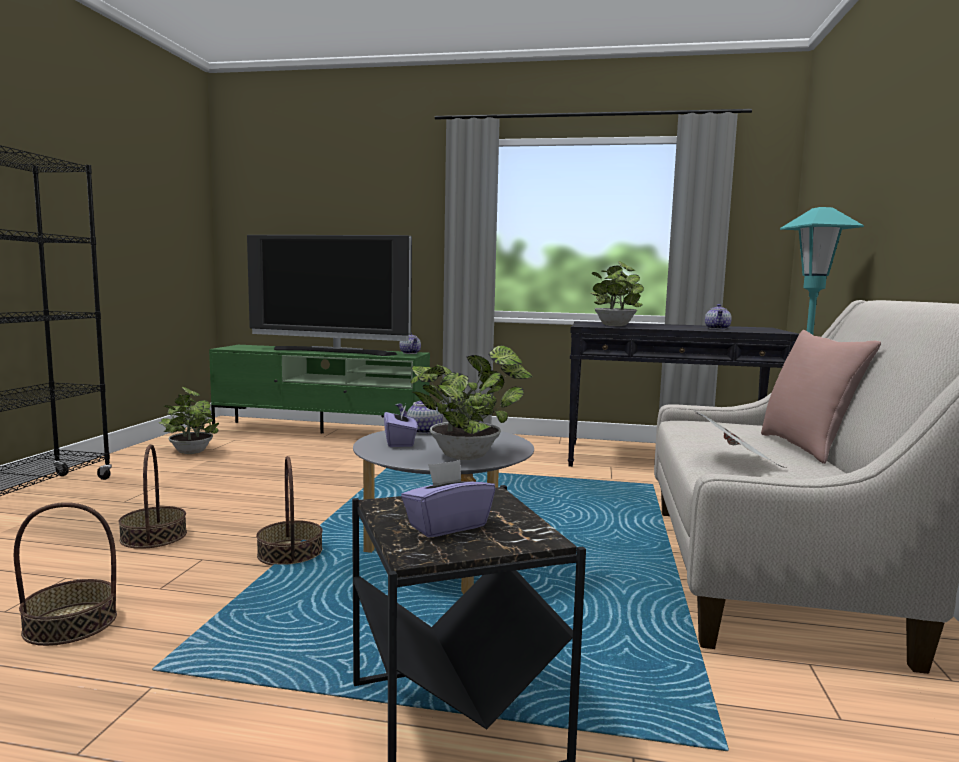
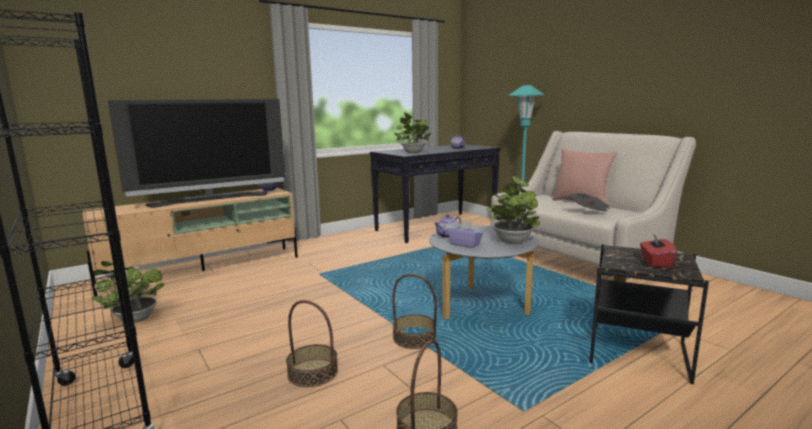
camera: 45 degrees left, 5 degrees up
(323, 433) = (204, 270): green tv stand -> beige tv stand
(447, 526) = (655, 263): purple tissue box -> red tissue box

